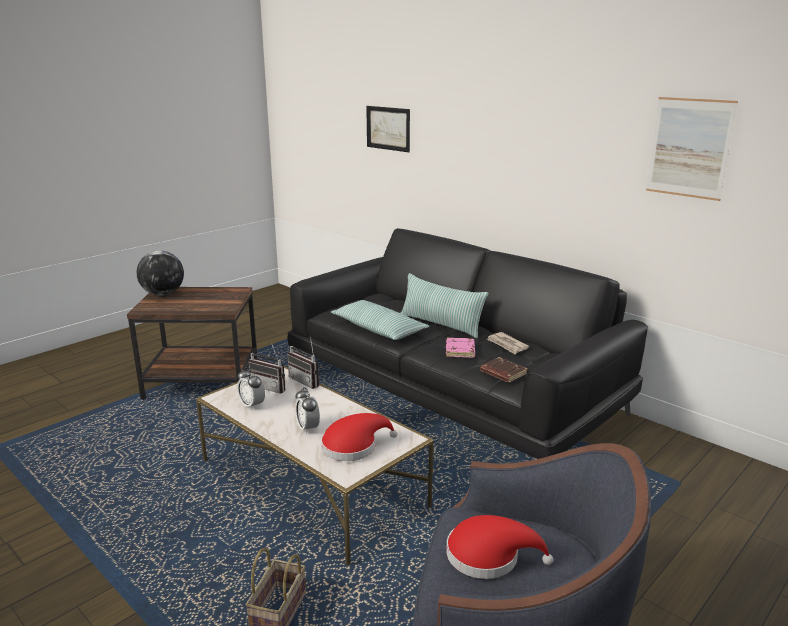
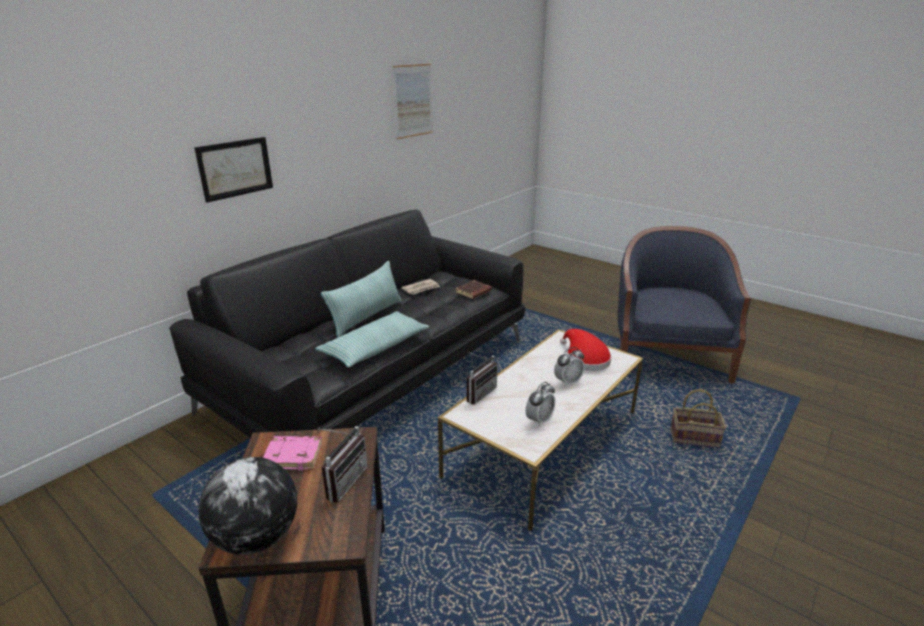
camera: 95 degrees left, 5 degrees up
(271, 387) = (495, 415): radio -> radio (342, 481)
(388, 128) = (96, 156): picture -> picture (235, 168)
(460, 351) = (432, 306): pink book -> pink book (294, 455)
(489, 556) = (678, 306): red hat -> none

